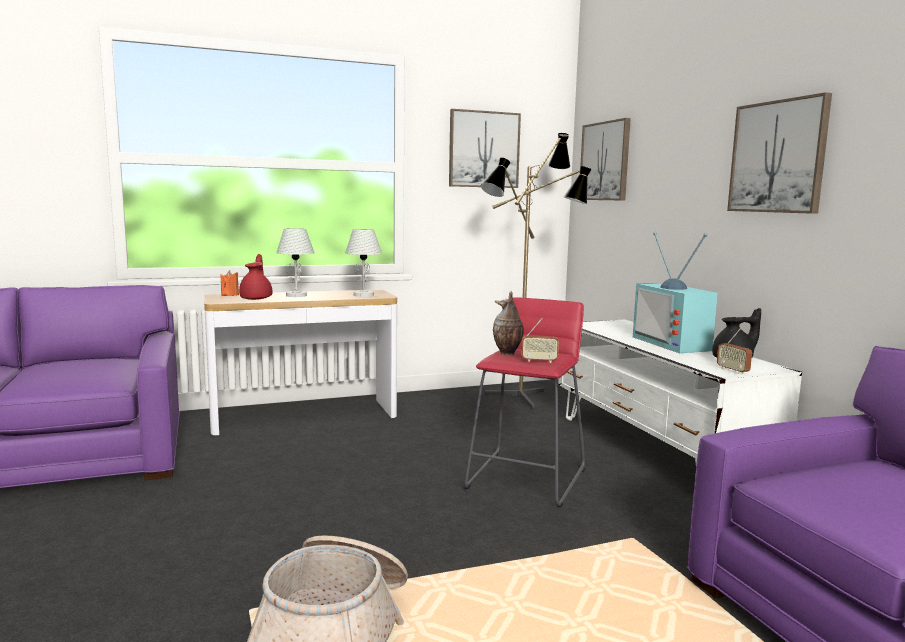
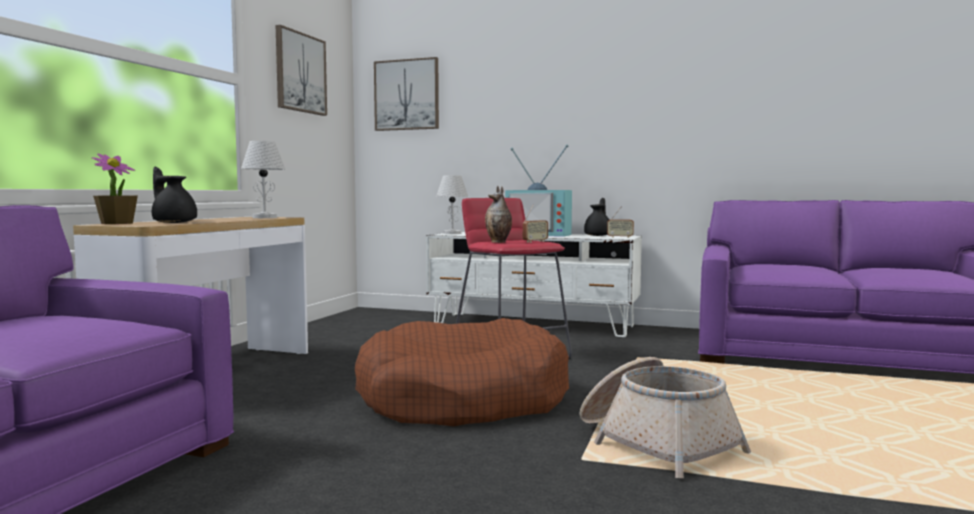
camera: 50 degrees left, 5 degrees down
(230, 295) = (117, 223): orange candle -> potted plant
(257, 298) = (174, 222): red teapot -> black teapot
(296, 295) = (199, 220): white table lamp -> white table lamp (452, 233)
(355, 508) = (462, 399): none -> brown dog bed
(527, 399) = (374, 321): floor lamp -> none
(778, 157) = (602, 91): picture -> none

